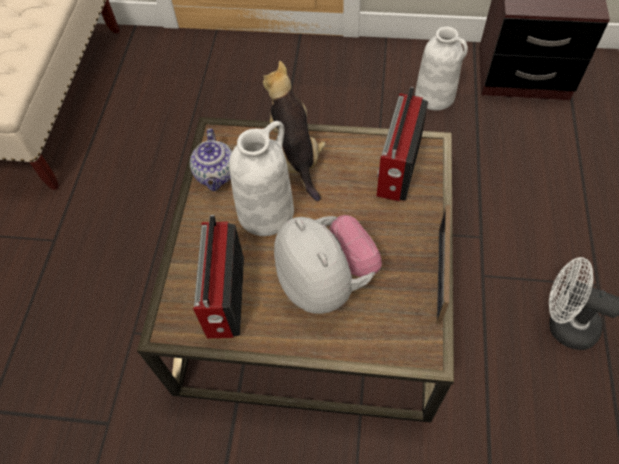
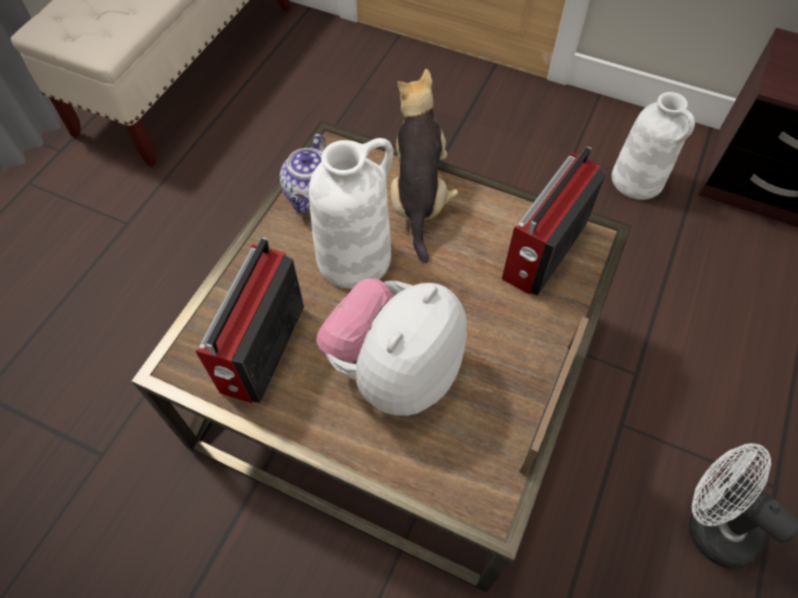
camera: 15 degrees right, 0 degrees up
(326, 282) = (395, 369): plush toy -> plush toy turned 135 degrees counterclockwise

